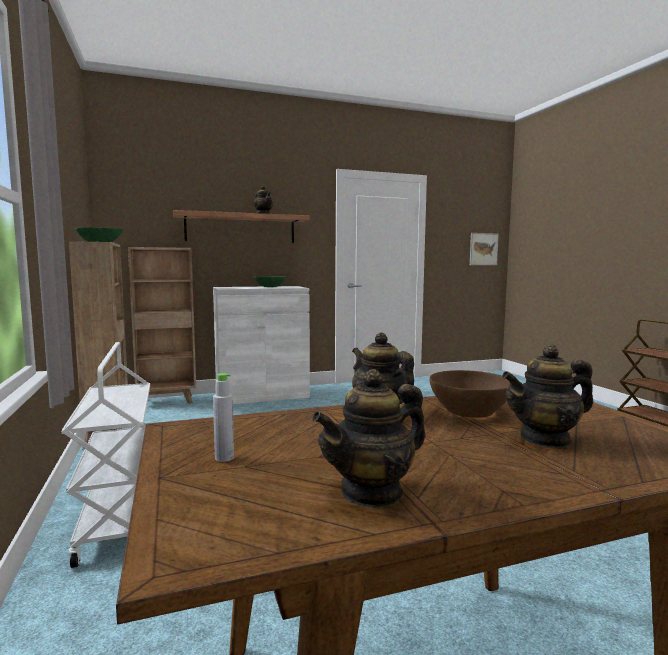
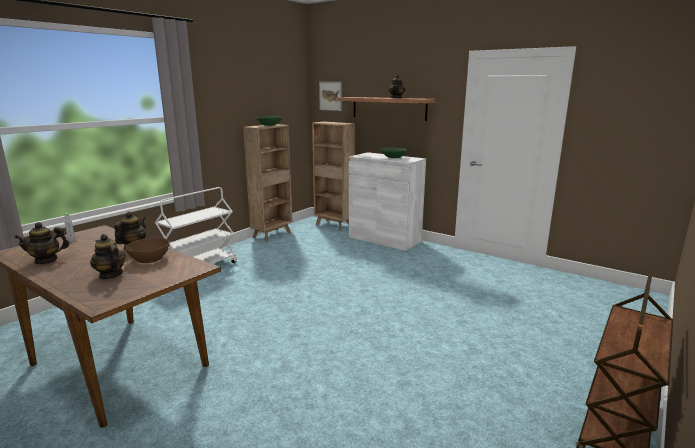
camera: 55 degrees right, 10 degrees up
(372, 492) = (46, 260): teapot -> teapot turned 45 degrees counterclockwise
(483, 249) = (658, 136): picture -> picture (330, 96)

